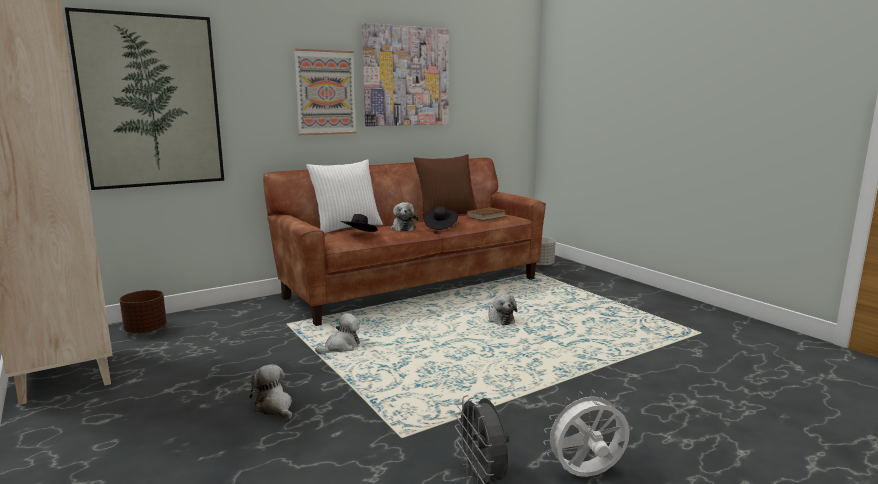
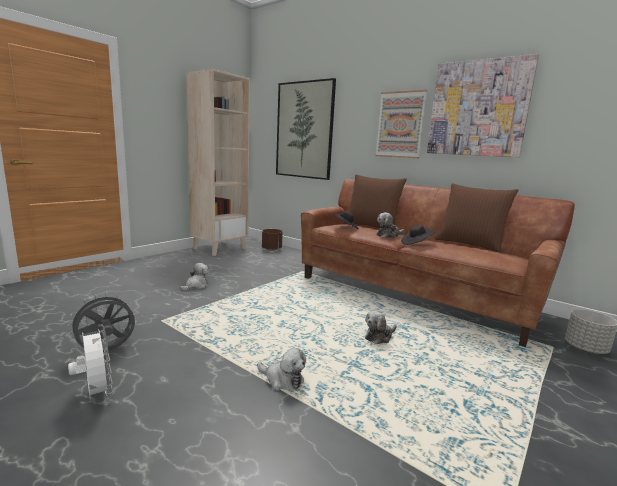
camera: 70 degrees right, 0 degrees up
(341, 347) = (278, 289): plush toy -> plush toy (282, 380)
(346, 227) = (371, 226): white pillow -> brown pillow
(486, 217) = (476, 252): brown book -> none

